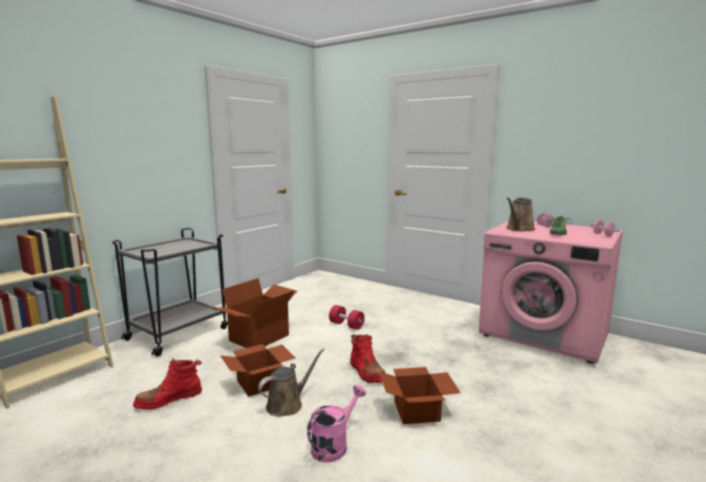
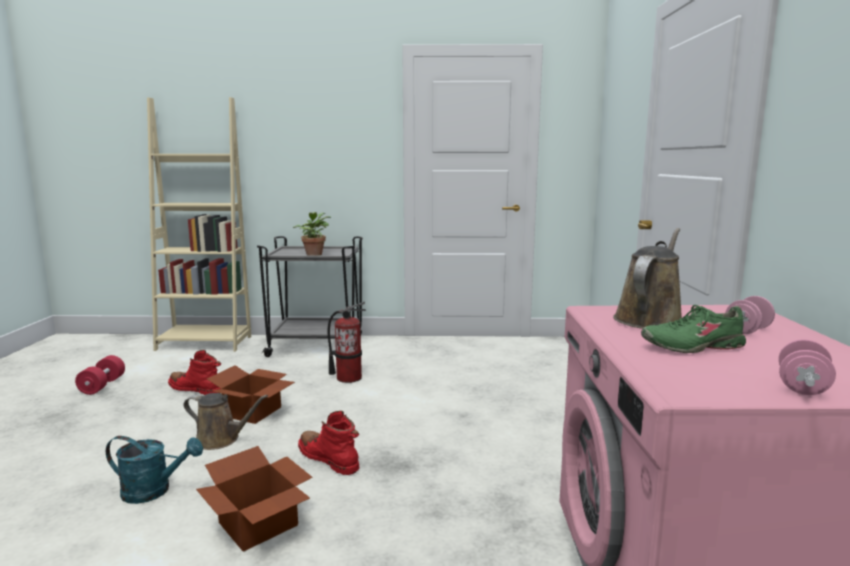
camera: 55 degrees right, 0 degrees up
(178, 248) = (314, 254): none -> potted plant
(260, 338) = (348, 378): cardboard box -> fire extinguisher
(334, 445) = (154, 491): pink watering can -> turquoise watering can
(346, 325) = (443, 406): red dumbbell -> red dumbbell (102, 385)
(367, 373) = (329, 459): red boot -> red boot turned 105 degrees clockwise
(519, 229) = (649, 319): brown watering can -> brown watering can turned 120 degrees clockwise

